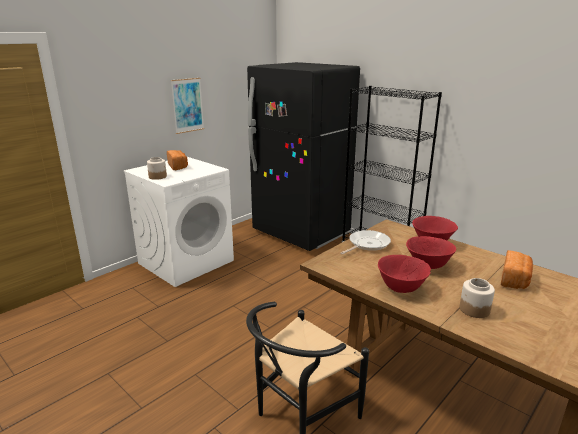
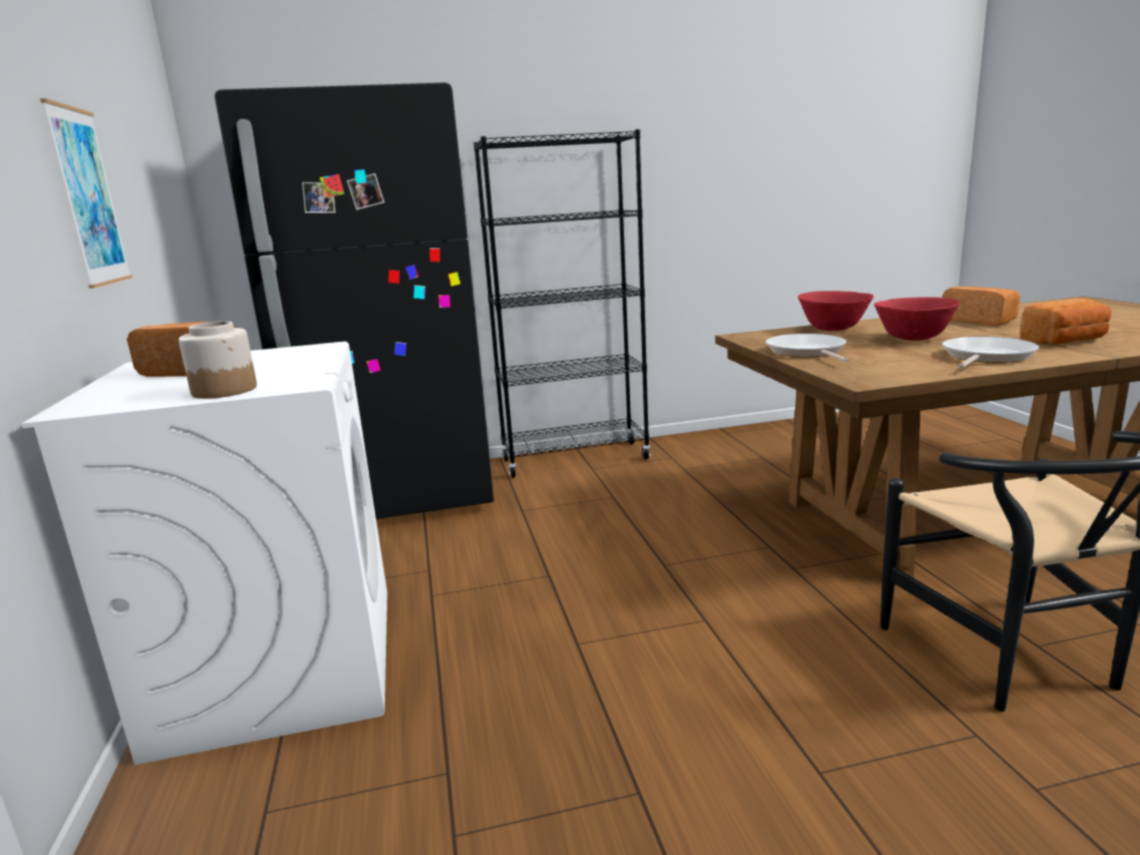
camera: 55 degrees left, 5 degrees down
(401, 287) = (985, 357): red bowl -> frying pan
(474, 309) = (1065, 341): jar -> bread

